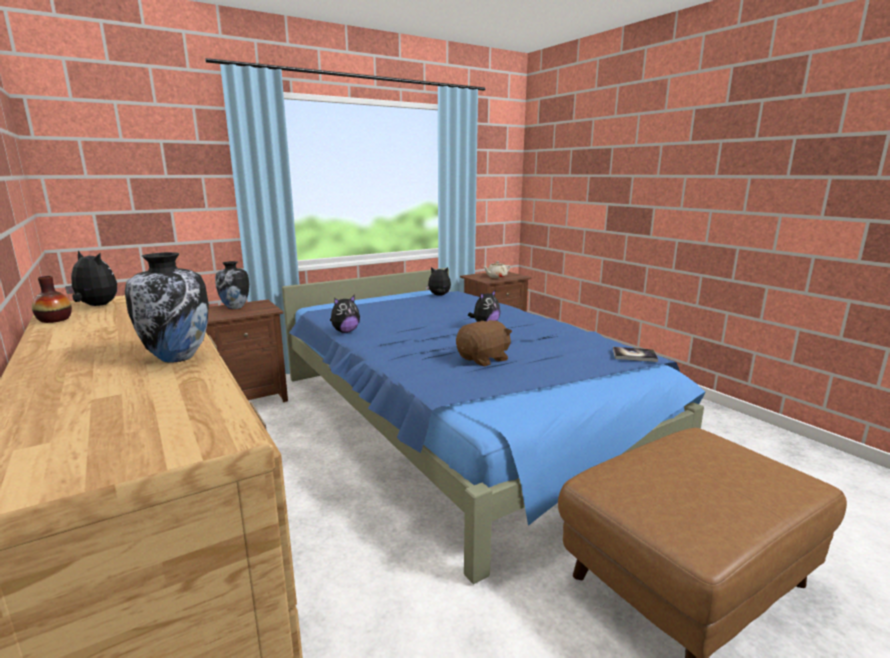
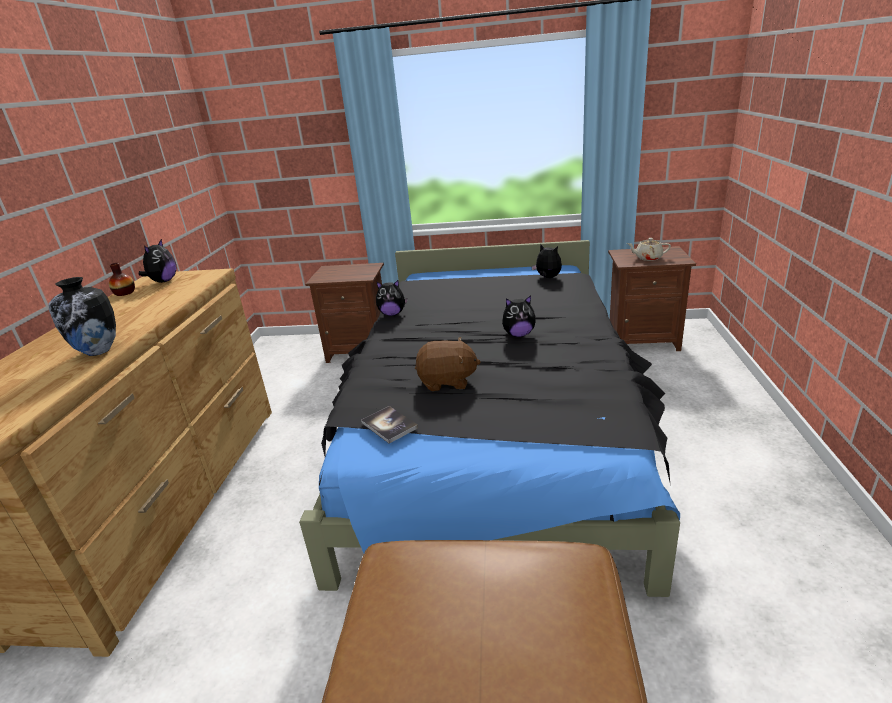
camera: 40 degrees right, 10 degrees up
(95, 306) = (163, 281): plush toy -> plush toy turned 45 degrees clockwise
(235, 307) = (347, 269): vase -> none
(456, 420) = (492, 425): blue bed -> black bed
(634, 355) = (613, 425): book -> book (389, 425)

